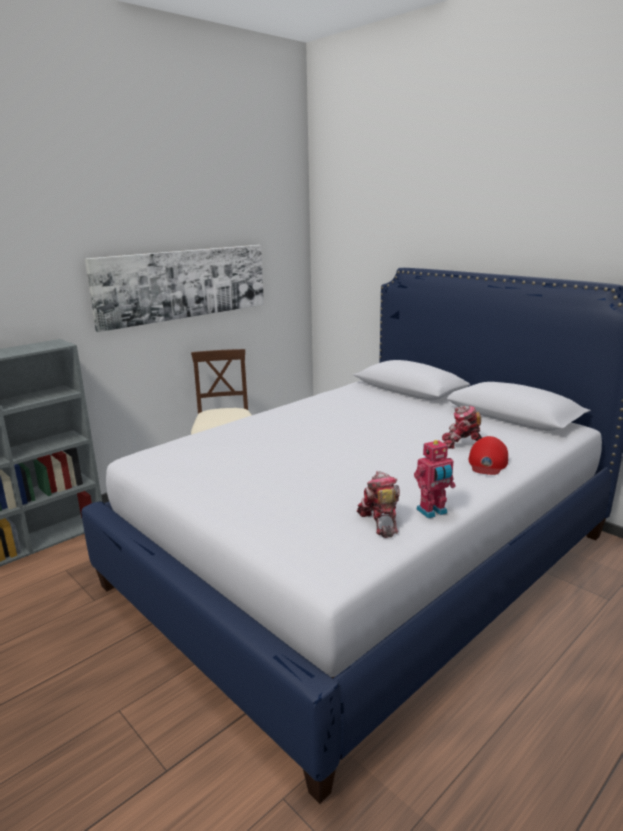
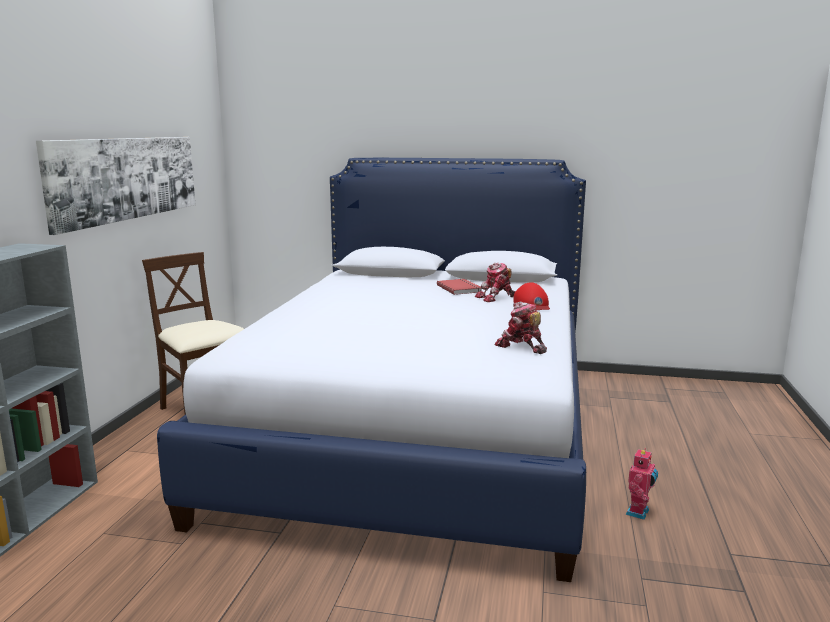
camera: 35 degrees left, 5 degrees down
(433, 512) = (546, 335): toy robot -> toy robot (639, 513)
(445, 423) = (460, 288): none -> red book

